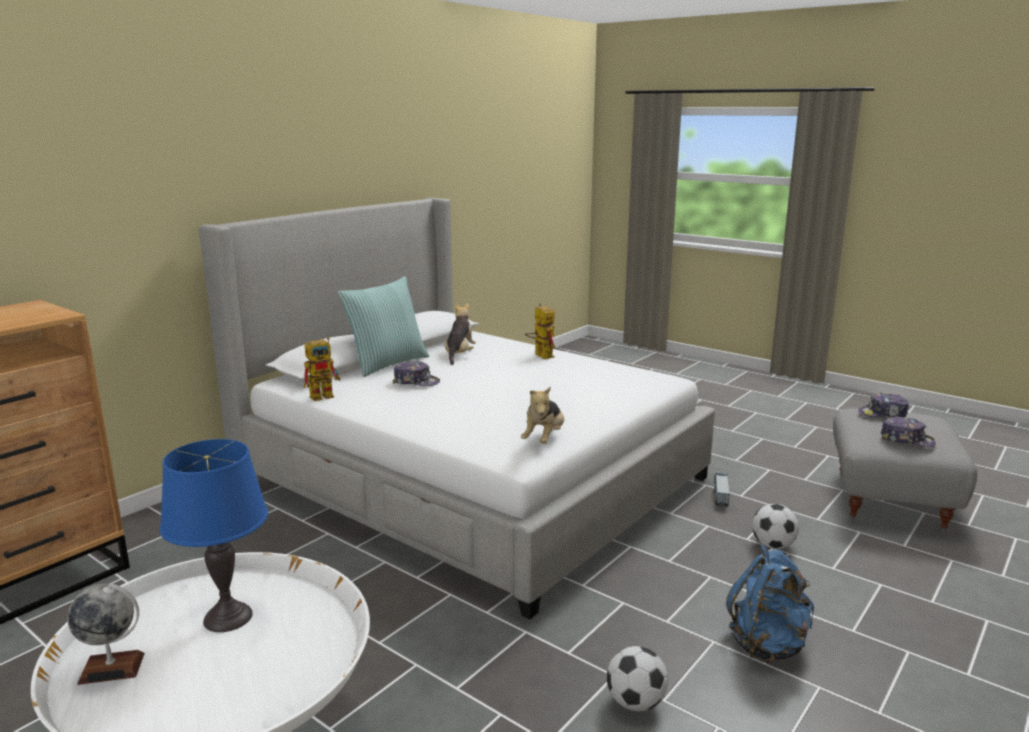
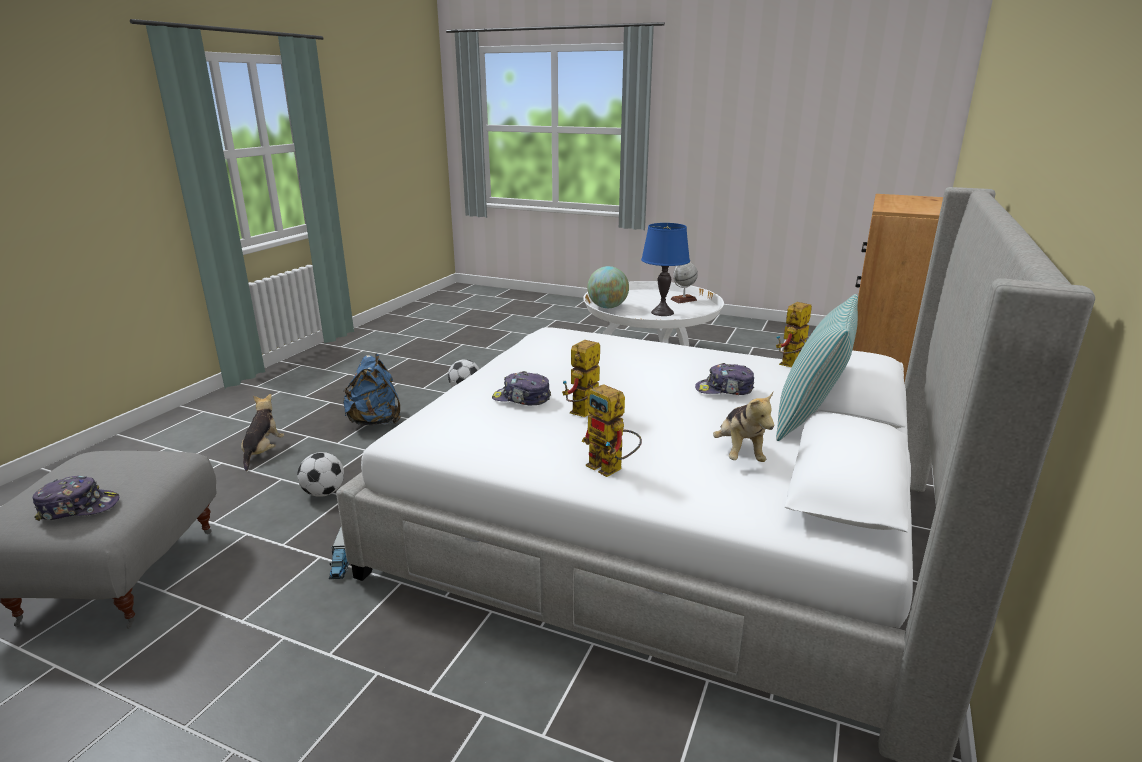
camera: 165 degrees right, 5 degrees up
(310, 661) = (607, 307): none -> globe
(538, 380) = (583, 414): none -> toy robot
(544, 439) = (539, 345): plush toy -> plush toy (263, 452)
(907, 440) = (121, 460): cap -> cap (521, 399)

